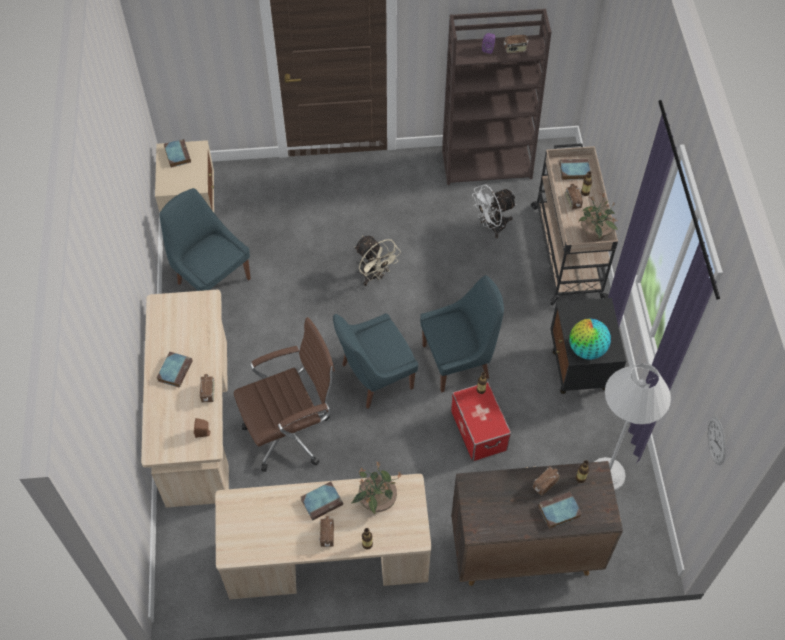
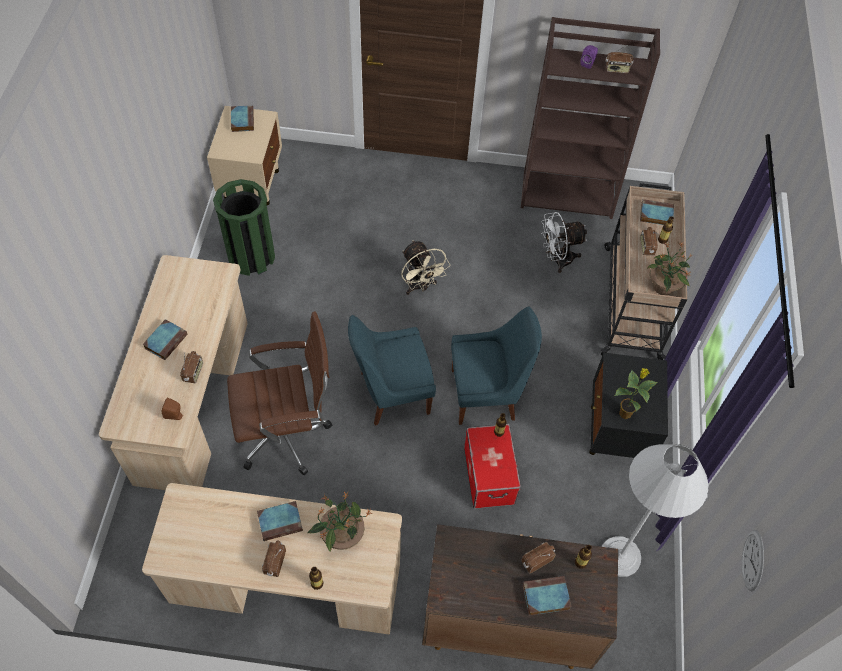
camera: 10 degrees right, 0 degrees up
(212, 279) = (251, 256): blue chair -> green trash can
(586, 349) = (625, 412): globe -> potted plant

